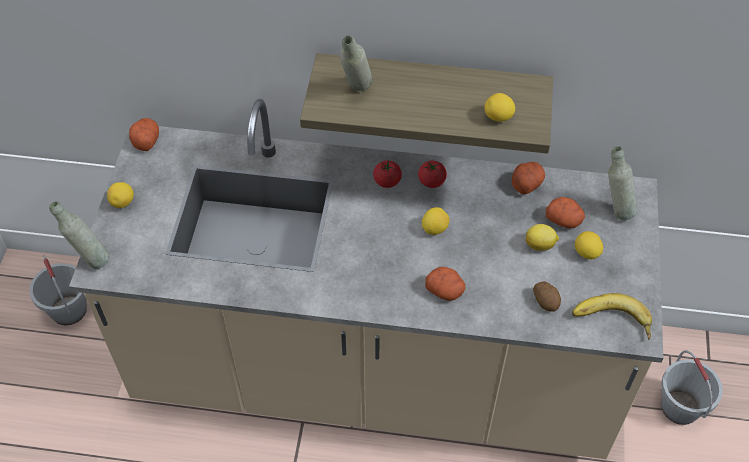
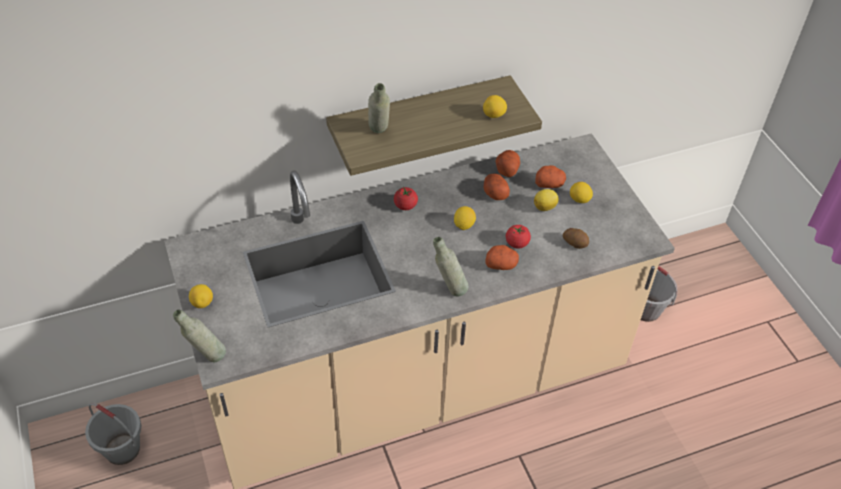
camera: 30 degrees left, 5 degrees down
(145, 140) = (187, 248): potato -> potato (495, 193)
(431, 181) = (438, 193): tomato -> tomato (517, 243)
(611, 322) = (627, 239): banana -> none
(615, 210) = (578, 164): grey bottle -> grey bottle (449, 290)

